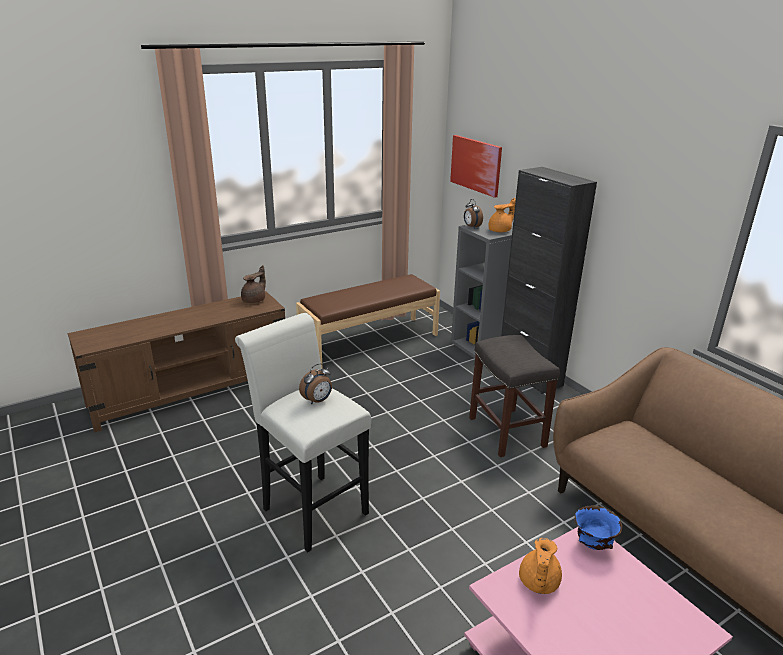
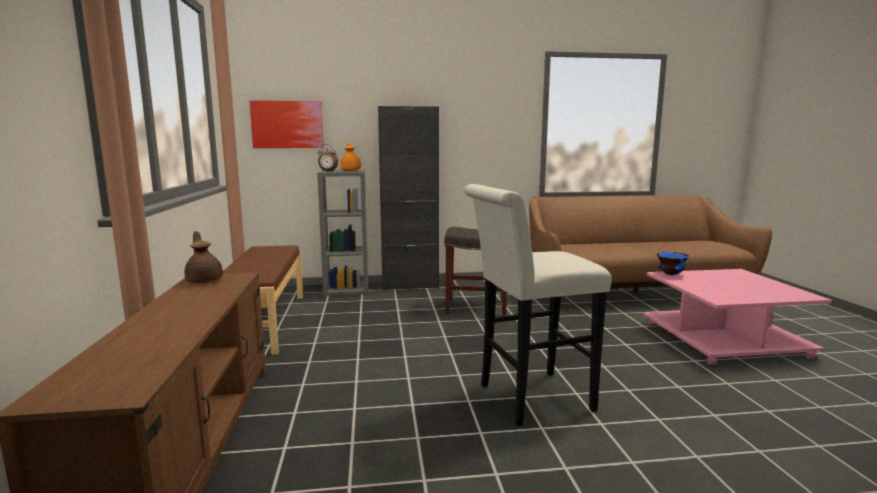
camera: 65 degrees left, 15 degrees down
(317, 401) = (541, 255): alarm clock -> none
(538, 583) = (710, 290): orange teapot -> none

